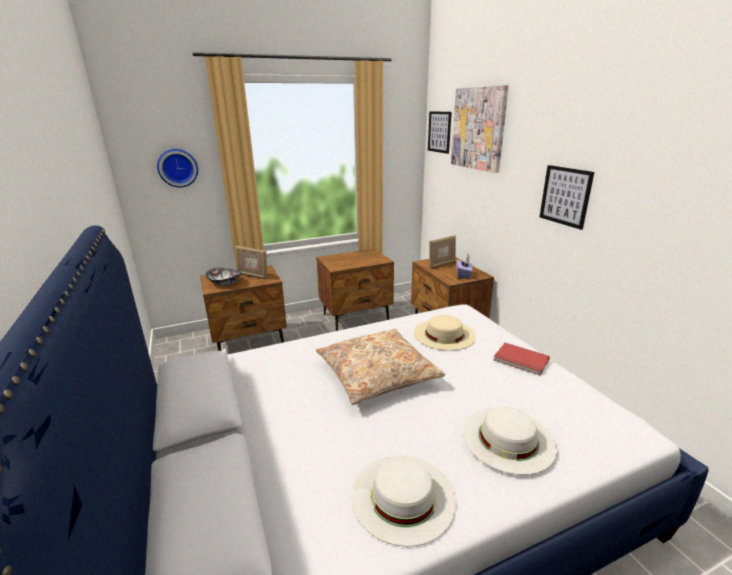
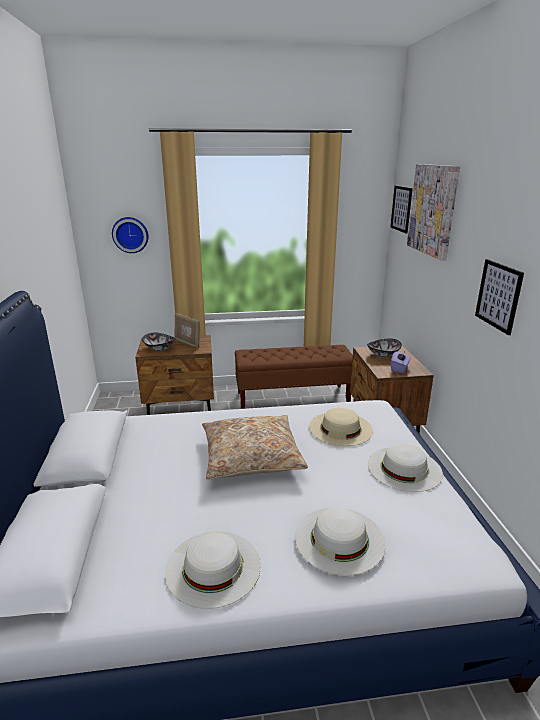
camera: 15 degrees right, 0 degrees up
(356, 317) = (293, 398): brown nightstand -> brown bench
(441, 264) = (383, 354): picture frame -> bowl
(521, 361) = (404, 468): red book -> white hat

